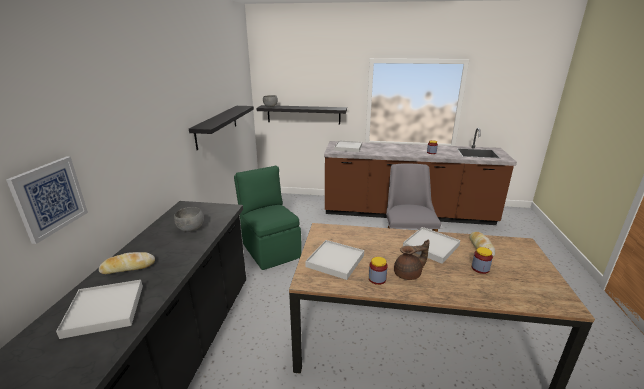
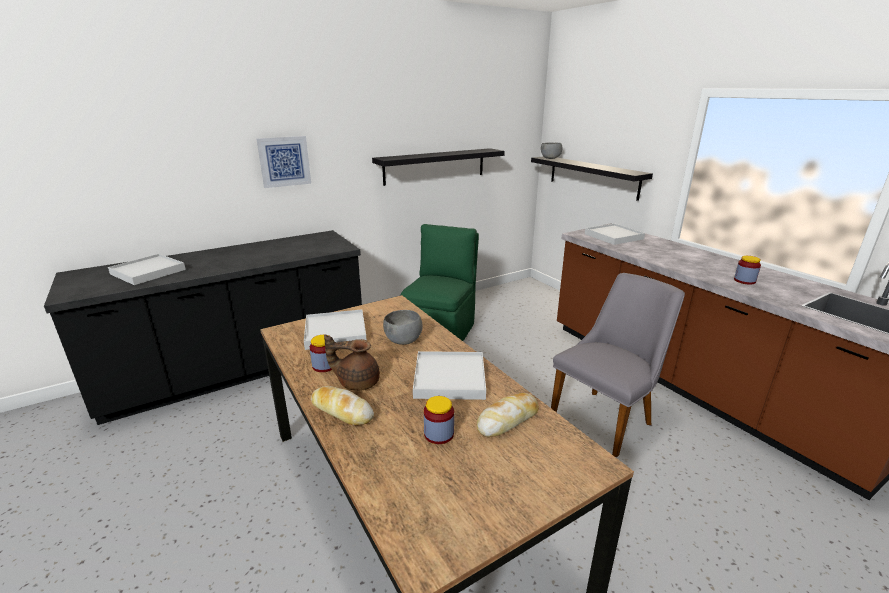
camera: 50 degrees right, 0 degrees up
(49, 198) = (163, 176): picture -> picture (284, 161)
(128, 267) = (207, 257): bread -> bread (341, 411)
(191, 229) = (286, 250): grey bowl -> grey bowl (403, 341)
(408, 274) = (357, 382): brown teapot -> brown teapot turned 150 degrees clockwise

